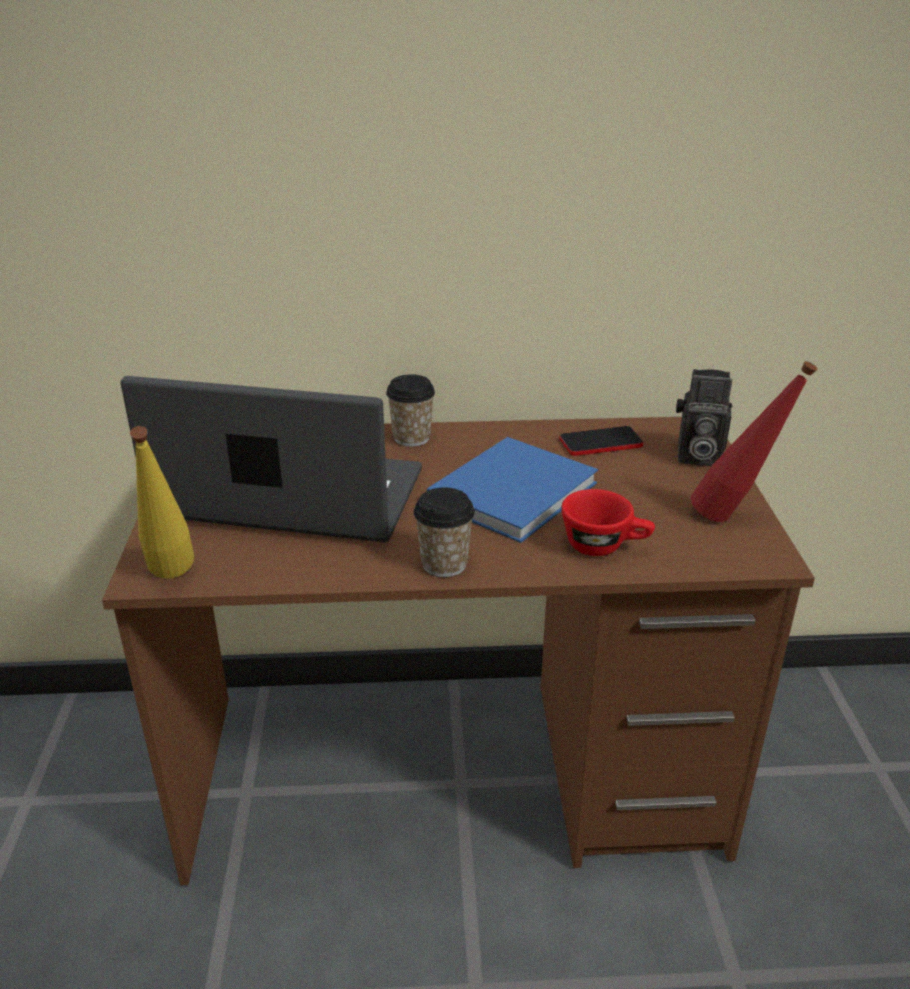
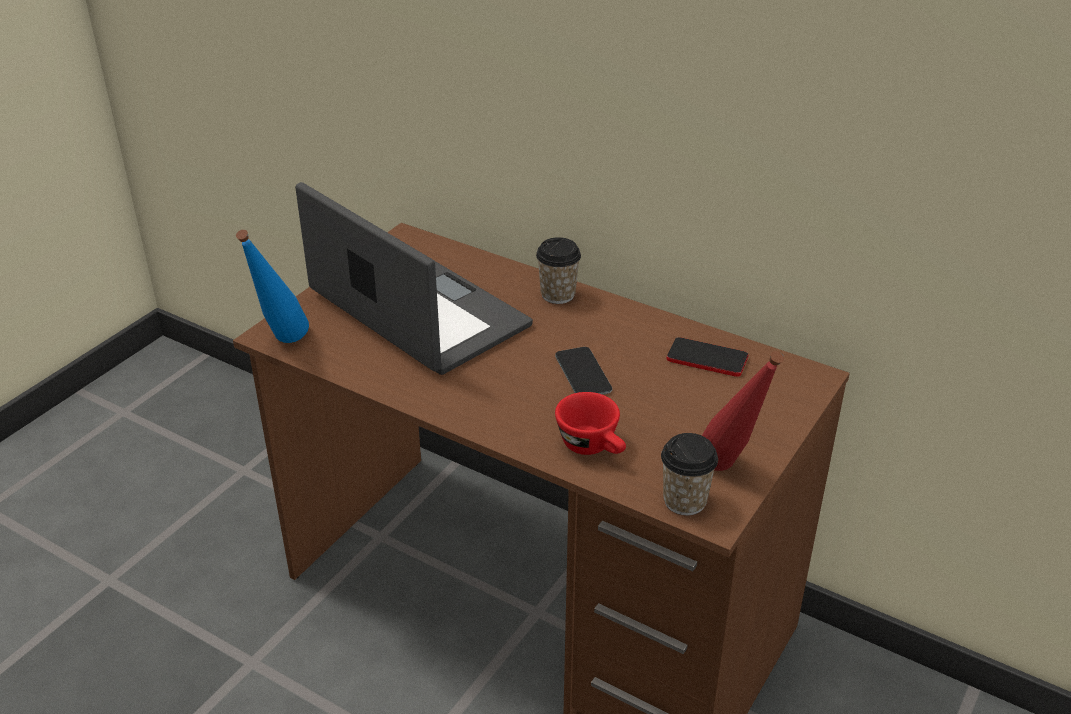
camera: 35 degrees right, 5 degrees up
(172, 582) = (281, 345): yellow bottle -> blue bottle
(444, 564) = (461, 409): cup -> cup (684, 501)
(516, 491) = (583, 373): blue book -> phone
(696, 456) = (775, 405): camera -> none

